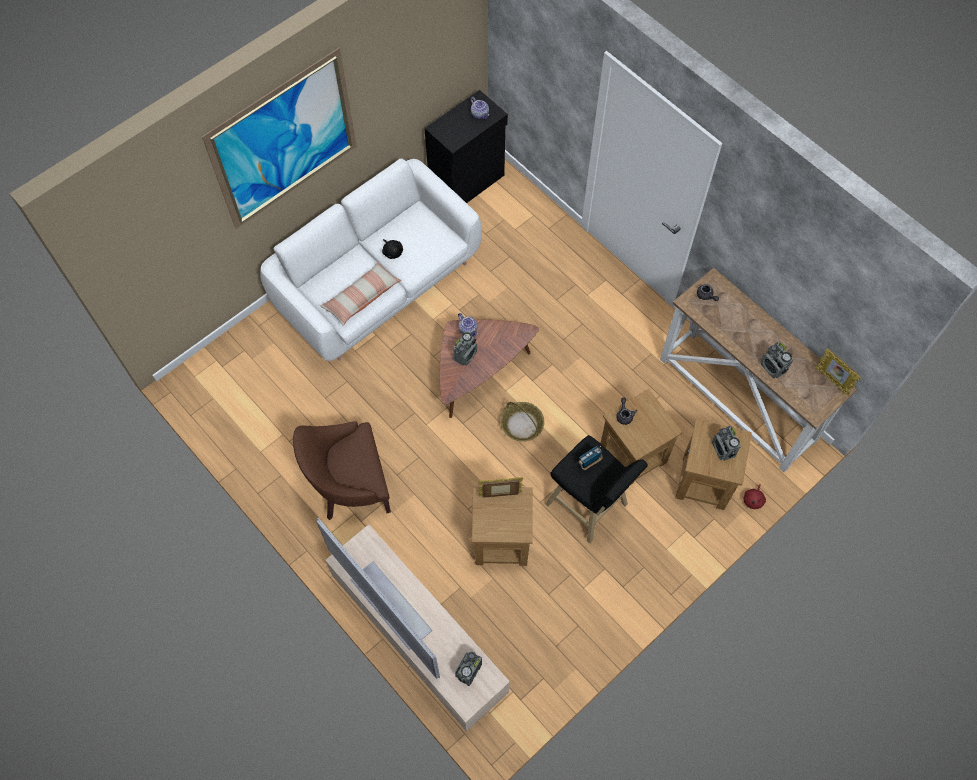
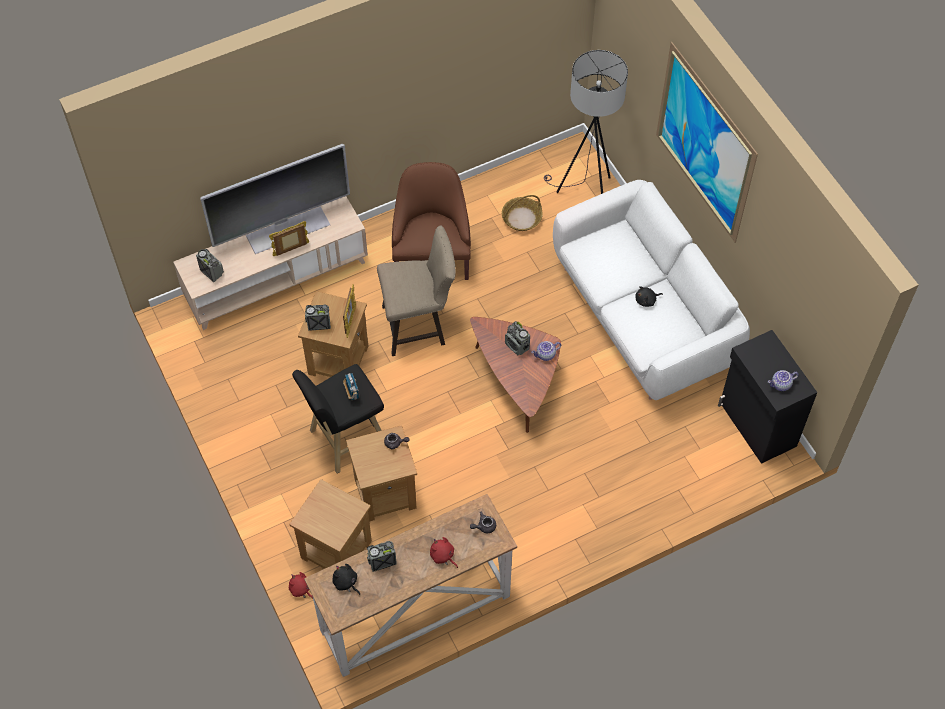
camera: 105 degrees right, 5 degrees down
(245, 360) = (585, 197): none -> grey floor lamp
(361, 297) = (599, 265): pillow -> none
(439, 475) = (419, 325): none -> beige stool
(521, 425) = (449, 405): basket -> basket (522, 218)
(723, 450) = (329, 518): radio -> radio (318, 324)
(747, 321) = (443, 556): none -> red plush toy
(805, 391) = (346, 583): none -> black plush toy
(832, 381) = (348, 612): picture frame -> picture frame (291, 250)

